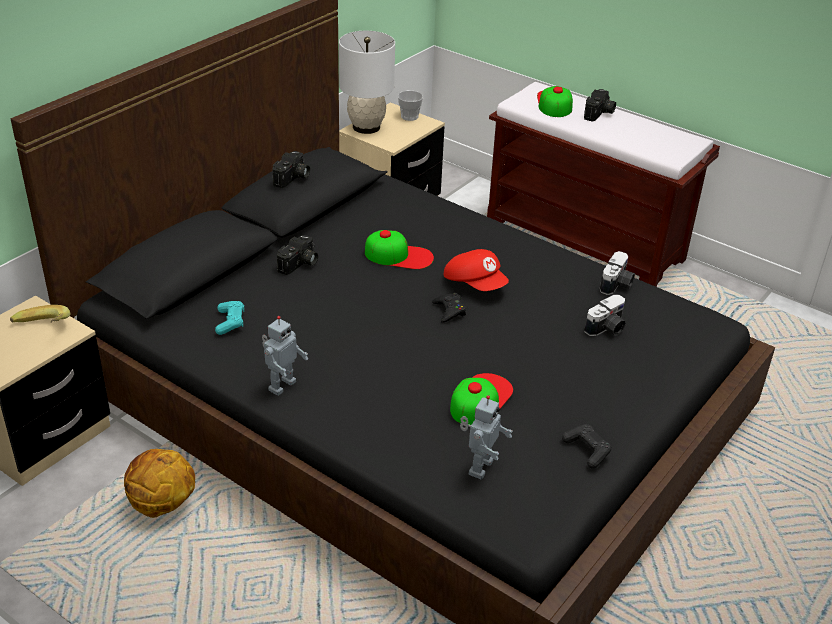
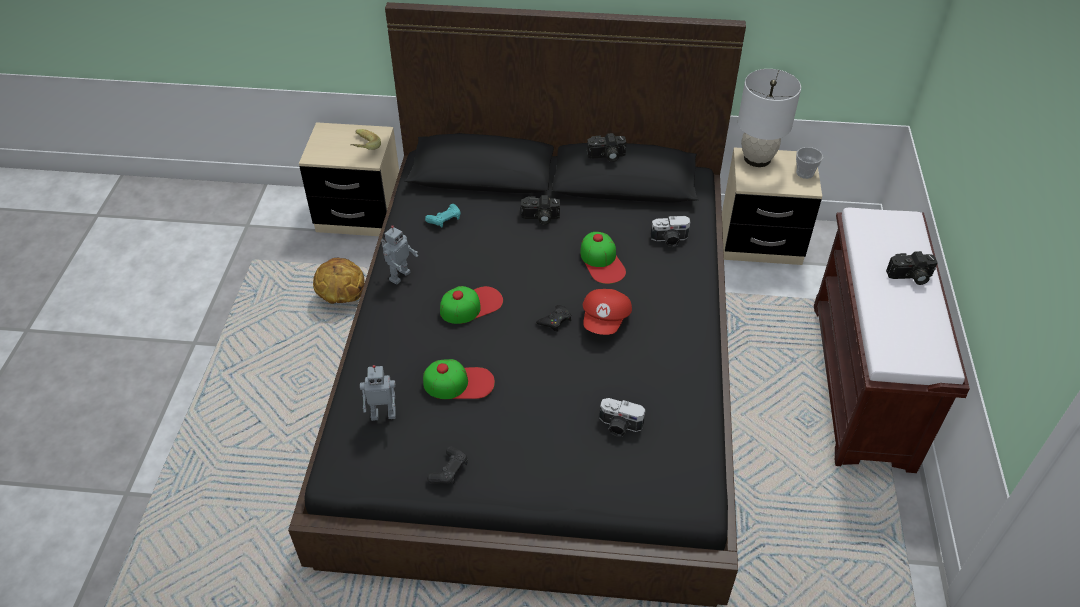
camera: 60 degrees right, 10 degrees up
(281, 385) = (398, 276): toy robot -> toy robot turned 60 degrees counterclockwise
(554, 103) = (892, 240): cap -> cap (471, 305)
(617, 285) = (691, 409): camera -> camera (669, 240)

